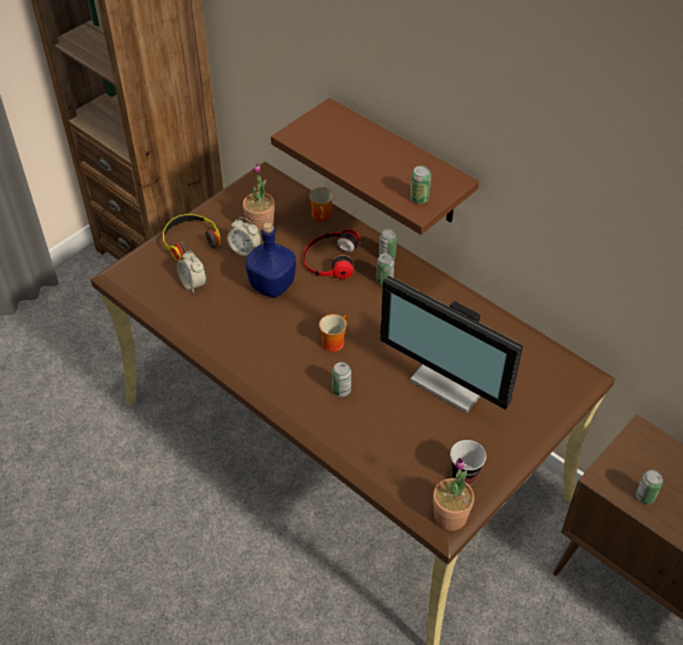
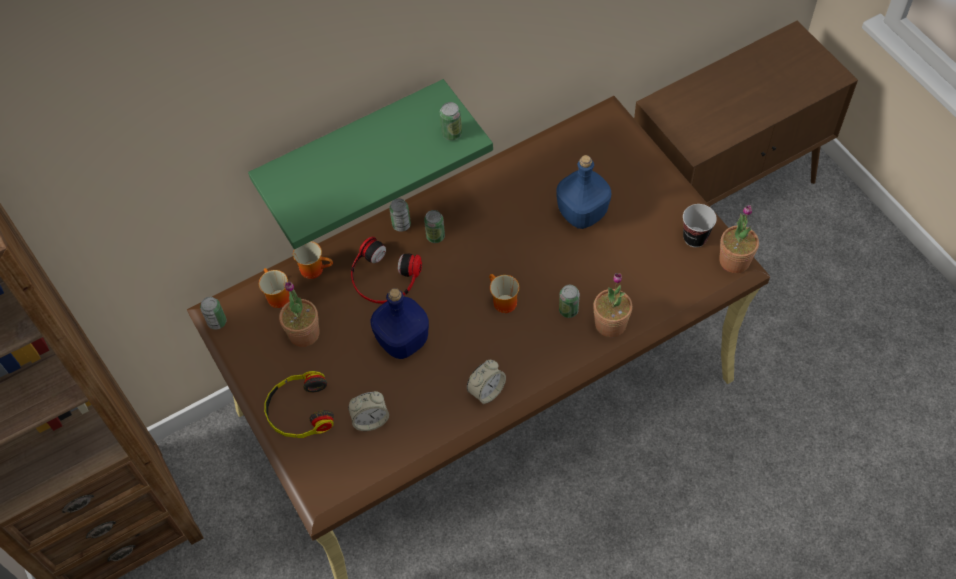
camera: 70 degrees left, 10 degrees up
(245, 250) = (337, 357): alarm clock -> alarm clock (486, 391)
(288, 201) = (276, 297): none -> mug
(337, 425) = (610, 324): none -> potted plant
(399, 164) = (352, 148): brown shelf -> green shelf
(454, 379) = (583, 213): monitor -> blue bottle
(645, 496) = (721, 126): can -> can (217, 322)

